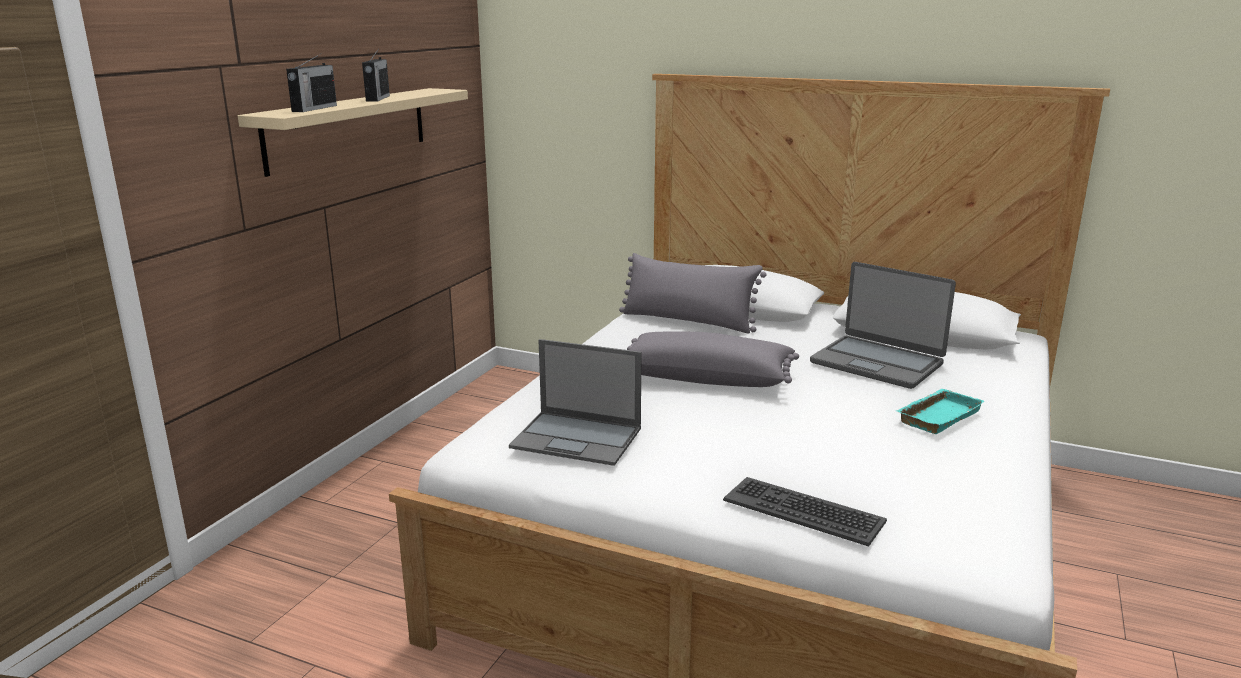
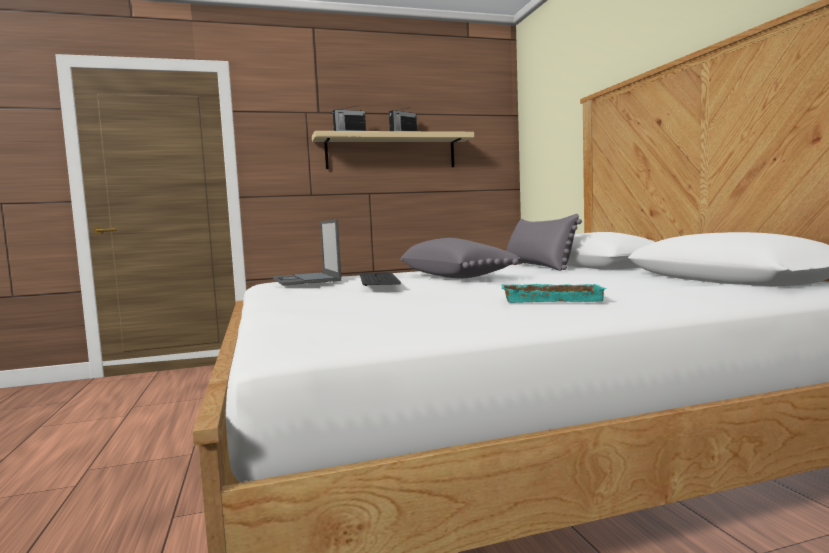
camera: 50 degrees right, 15 degrees down
(803, 511) = (293, 308): keyboard -> keyboard (379, 280)
(877, 363) = (608, 282): laptop -> none

